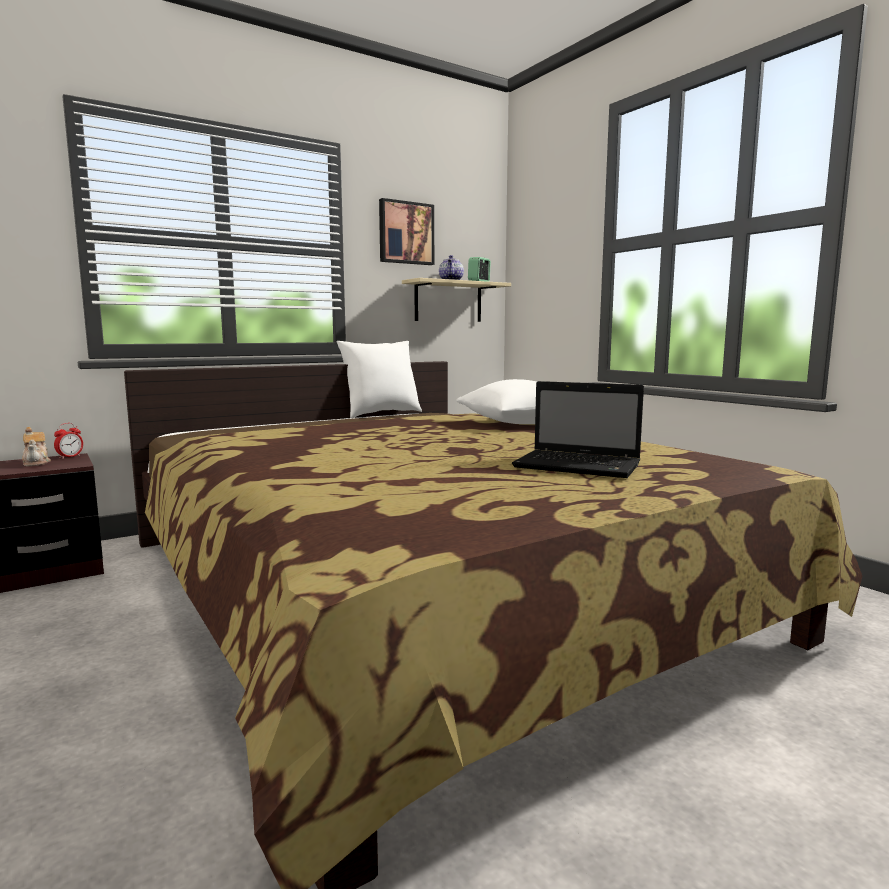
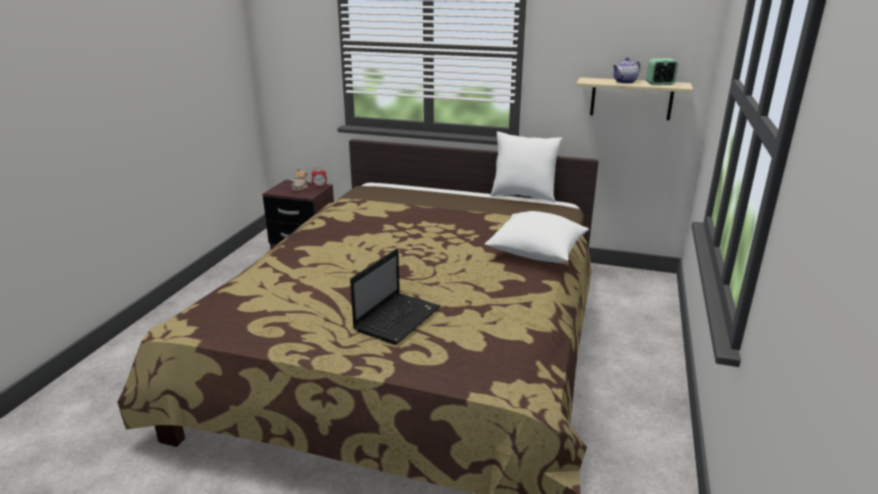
camera: 50 degrees right, 15 degrees up
(405, 233) = (589, 33): picture -> none
(580, 466) = (398, 318): laptop -> laptop turned 135 degrees counterclockwise

